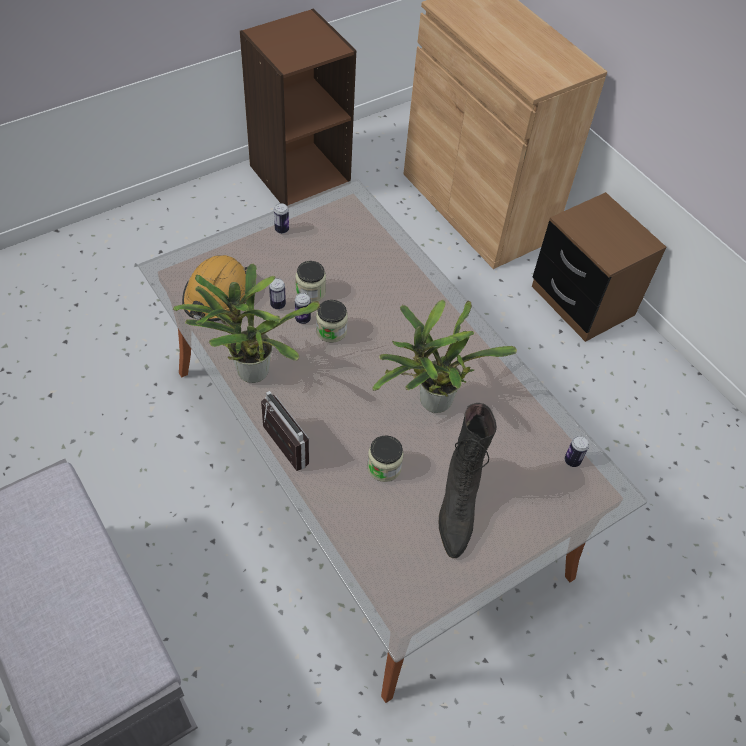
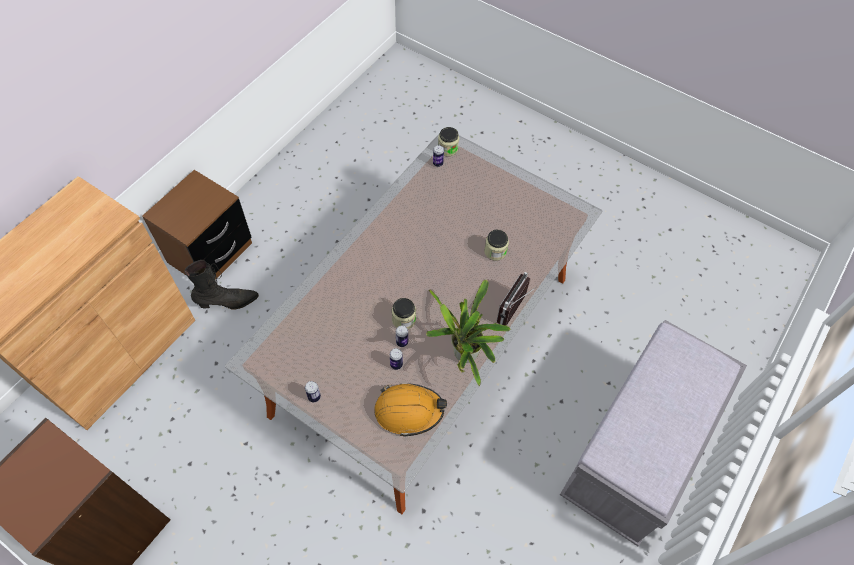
camera: 110 degrees left, 5 degrees up
(310, 292) = (373, 347): jar -> jar (448, 149)
(430, 402) = (434, 242): potted plant -> none
(457, 508) = (501, 208): black boot -> black boot (228, 302)

